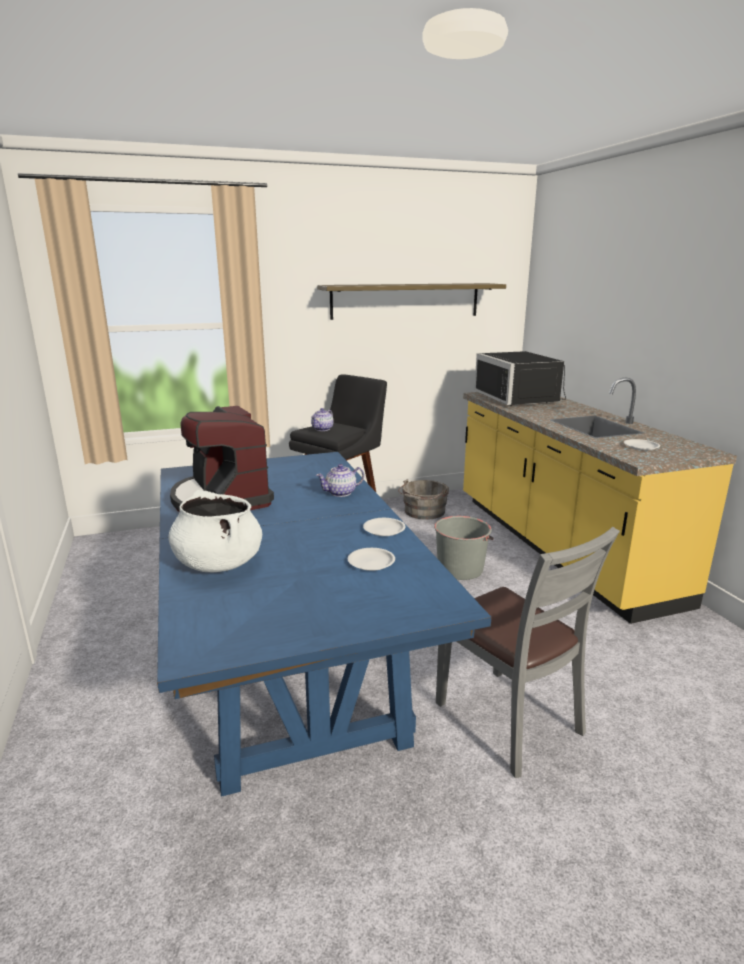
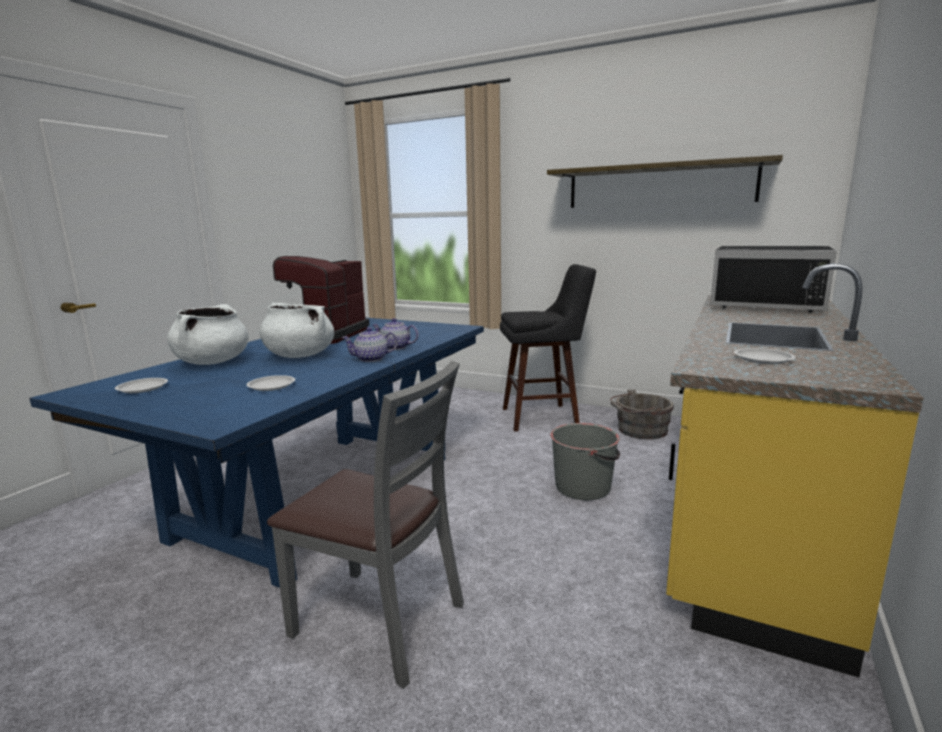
camera: 45 degrees right, 5 degrees down
(283, 527) = (299, 355): none -> white cooking pot
(323, 429) = (524, 313): teapot -> teapot (371, 359)
(384, 529) = (344, 372): white plate -> white plate (143, 388)
(508, 719) = (379, 622): grey chair -> grey chair turned 75 degrees counterclockwise
(521, 398) = (767, 304): black microwave -> black microwave turned 90 degrees counterclockwise

